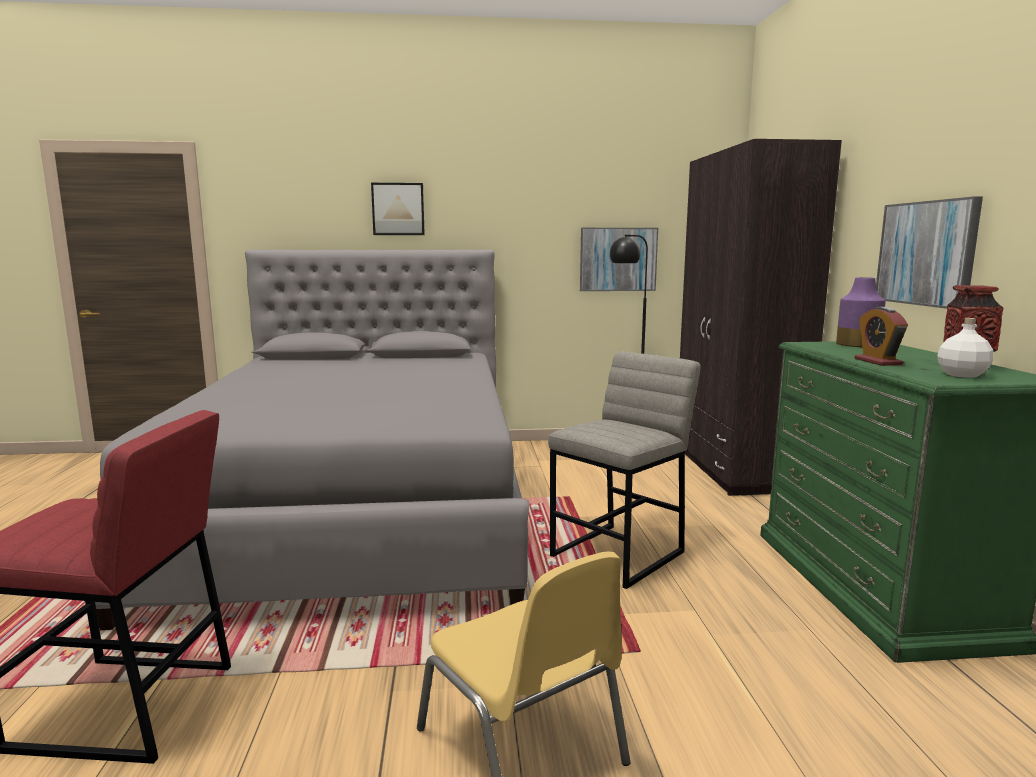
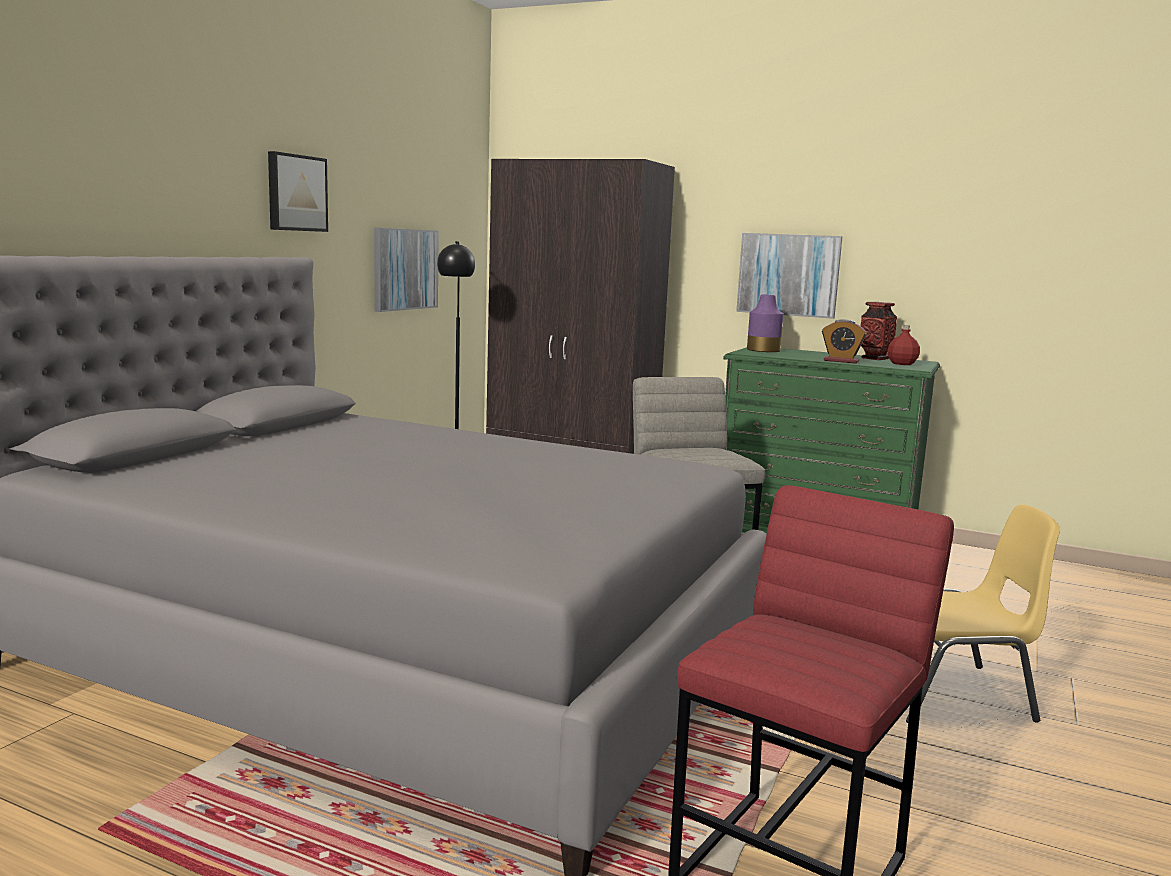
camera: 60 degrees left, 0 degrees up
(398, 209) = (175, 187): picture -> picture (296, 193)
(961, 375) = (901, 364): white bottle -> red bottle

